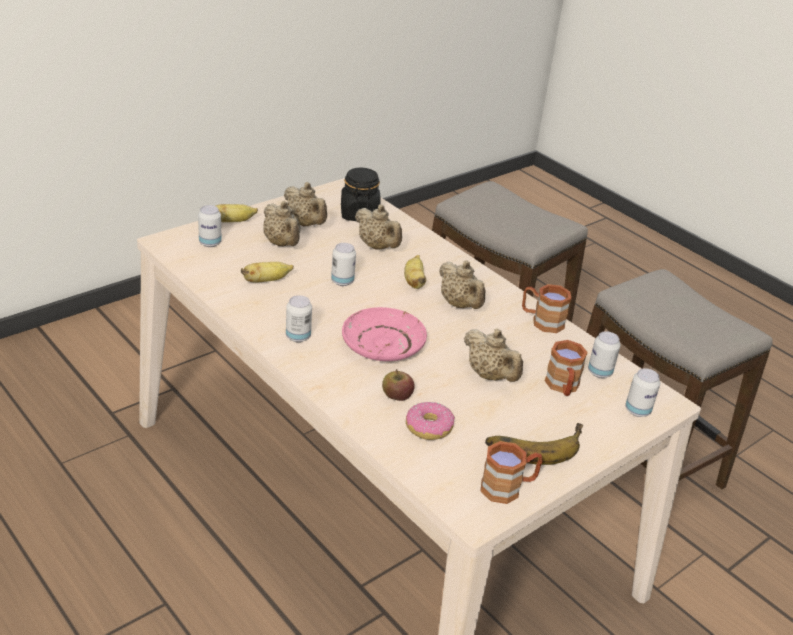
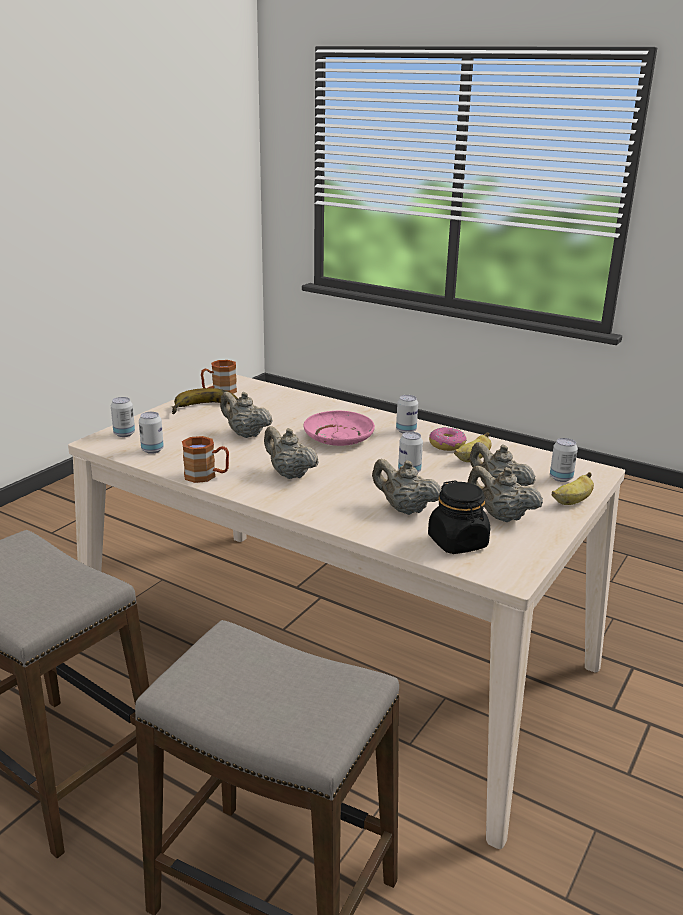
camera: 165 degrees right, 10 degrees down
(396, 396) = (309, 414): apple -> none
(414, 282) = (343, 484): banana -> none
(429, 427) = (279, 405): donut -> donut (447, 445)
(563, 387) = (185, 437): brown mug -> none

